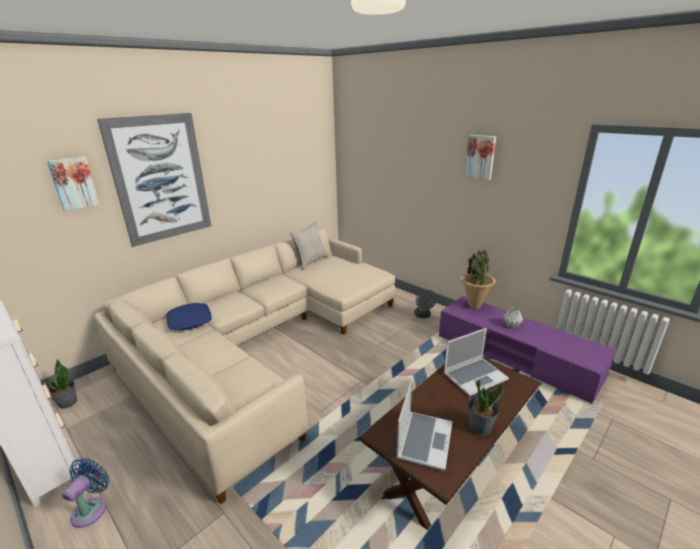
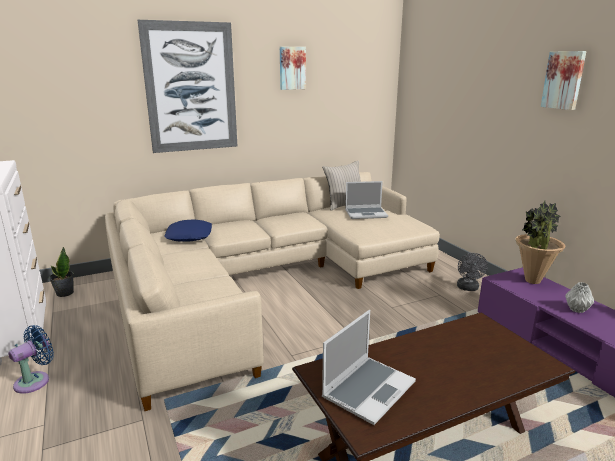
camera: 20 degrees right, 5 degrees down
(74, 183) = (107, 80): picture -> picture (292, 68)
(475, 376) = (479, 343): laptop -> laptop (366, 214)
(480, 426) = (452, 394): potted plant -> none

